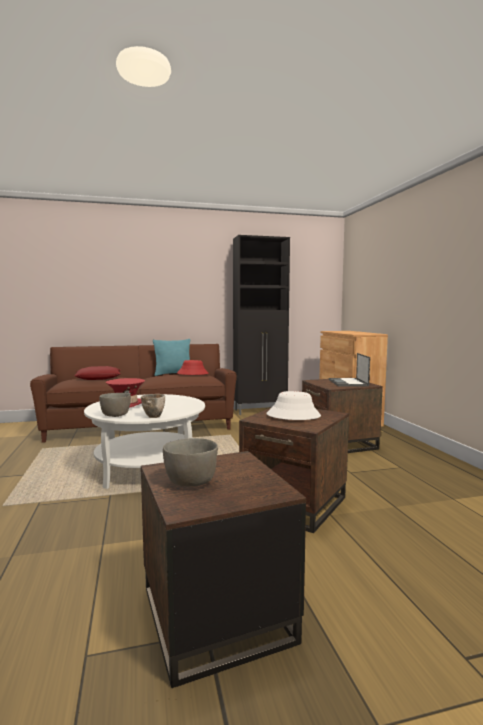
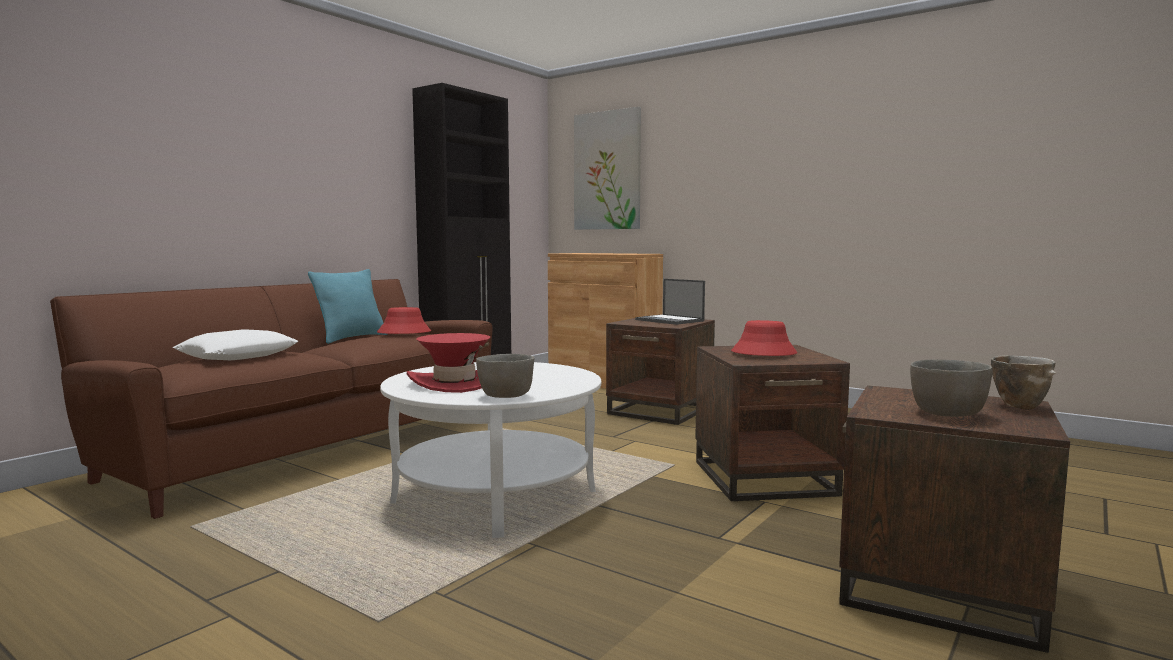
camera: 40 degrees left, 0 degrees up
(98, 378) = (238, 355): red pillow -> white pillow
(154, 416) = (566, 387): bowl -> bowl (1017, 406)
(293, 415) = (763, 353): white hat -> red hat
(366, 276) = (607, 171): none -> picture

